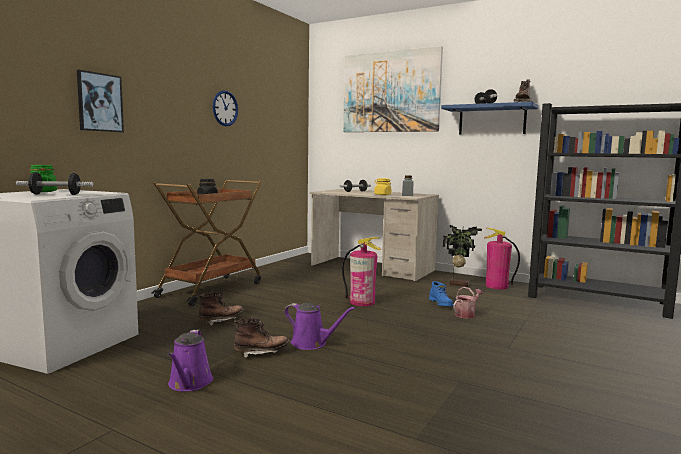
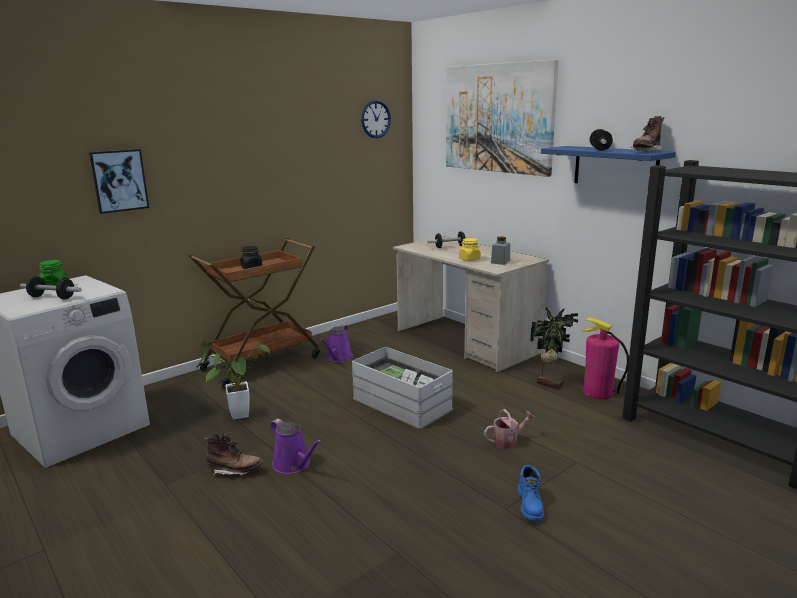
camera: 20 degrees right, 10 degrees up
(189, 384) = (141, 503): purple watering can -> purple watering can (338, 358)
(221, 321) = (235, 416): brown boot -> potted plant
(225, 108) = (282, 156): wall clock -> wall clock (375, 119)
(362, 302) = (402, 403): fire extinguisher -> grey storage box
(441, 303) = (494, 417): blue boot -> blue boot (530, 505)

